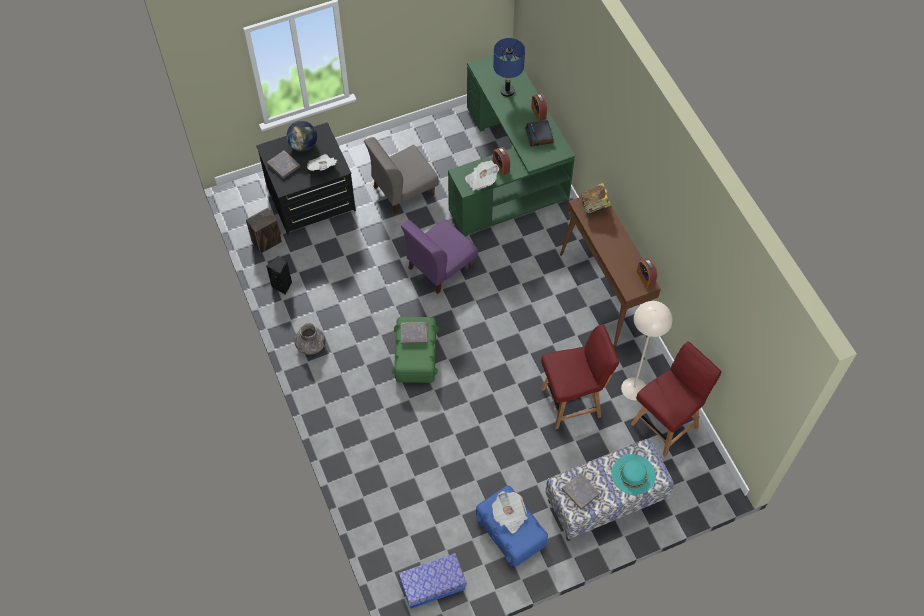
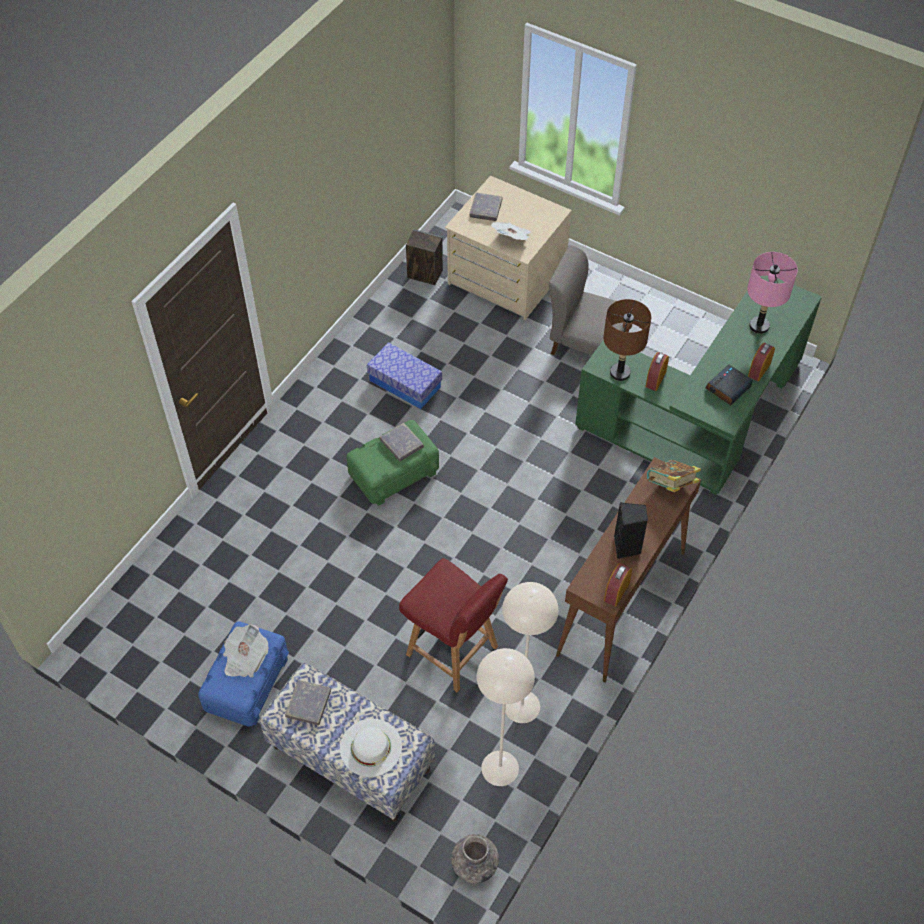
camera: 55 degrees right, 5 degrees down
(283, 285) = (386, 316): black speaker -> black speaker (627, 547)
(303, 145) = (524, 209): globe -> none
(311, 199) = (506, 277): black dresser -> beige dresser
(311, 345) = (336, 378): grey vase -> grey vase (474, 864)
(432, 585) = (135, 645): storage box -> storage box (405, 384)
(440, 267) = (521, 429): purple chair -> none
(481, 180) = (619, 373): newspaper -> brown table lamp
(507, 91) = (758, 326): blue table lamp -> pink table lamp
(633, 474) = (371, 747): turquoise hat -> white hat
(666, 424) = (500, 768): red chair -> beige floor lamp

